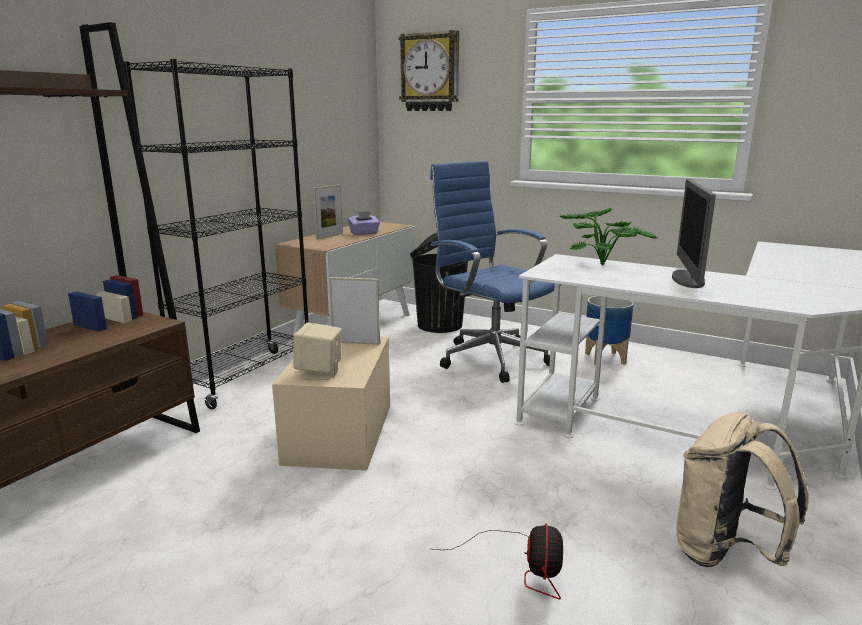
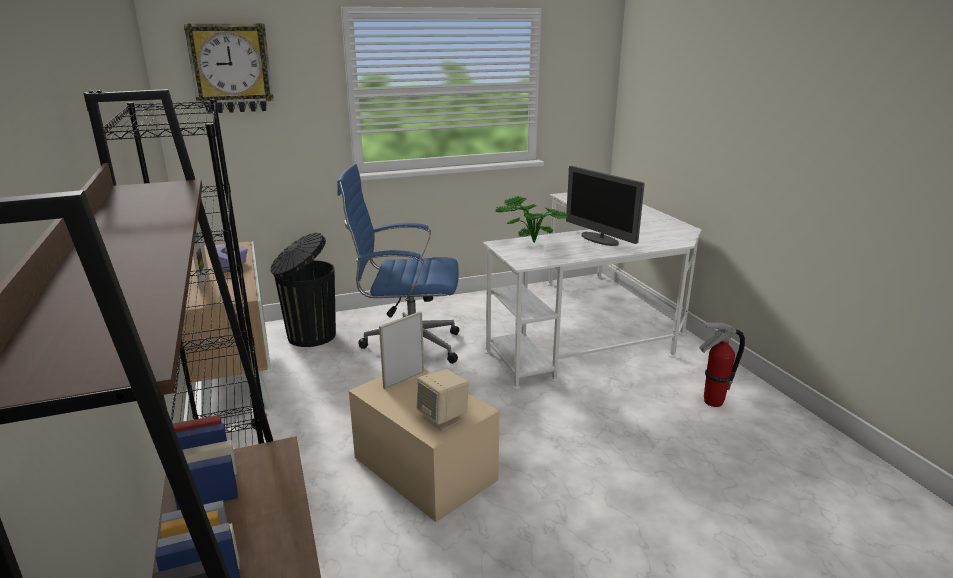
camera: 50 degrees left, 5 degrees up
(523, 566) = (669, 470): fan -> none
(605, 358) = (478, 312): planter -> none
(725, 553) = (712, 402): beige backpack -> fire extinguisher

